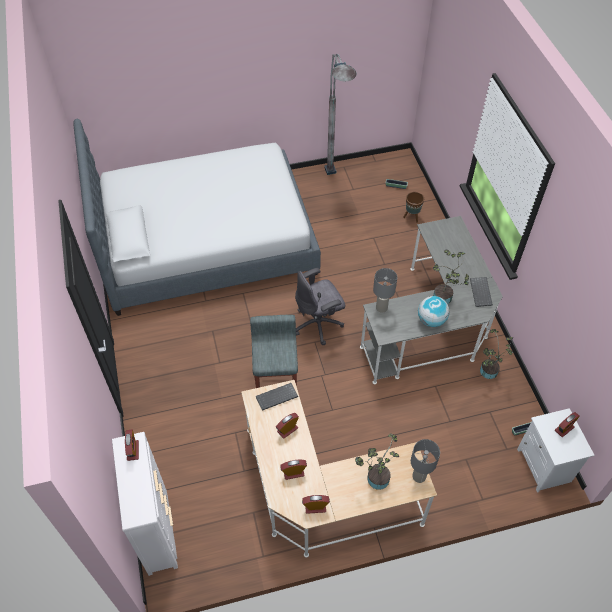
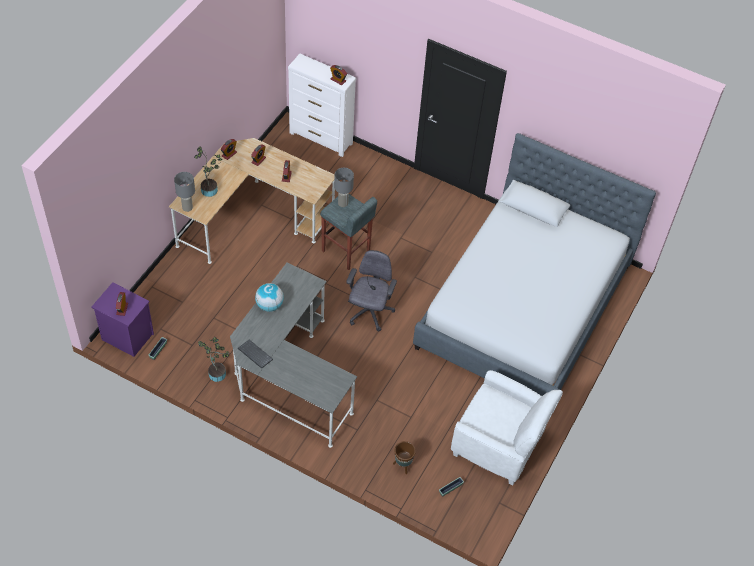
camera: 130 degrees right, 0 degrees up
(276, 398) = (312, 187): keyboard -> none
(335, 185) = (499, 443): grey floor lamp -> white armchair
(381, 307) = (312, 288): grey table lamp -> grey table lamp (343, 203)
(444, 298) = (276, 329): potted plant -> none
(545, 466) = (126, 337): white nightstand -> purple nightstand

